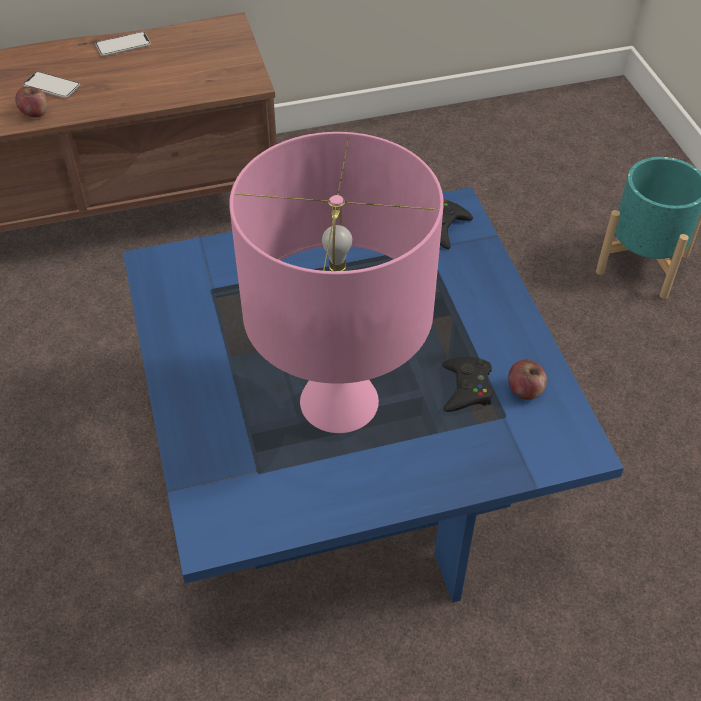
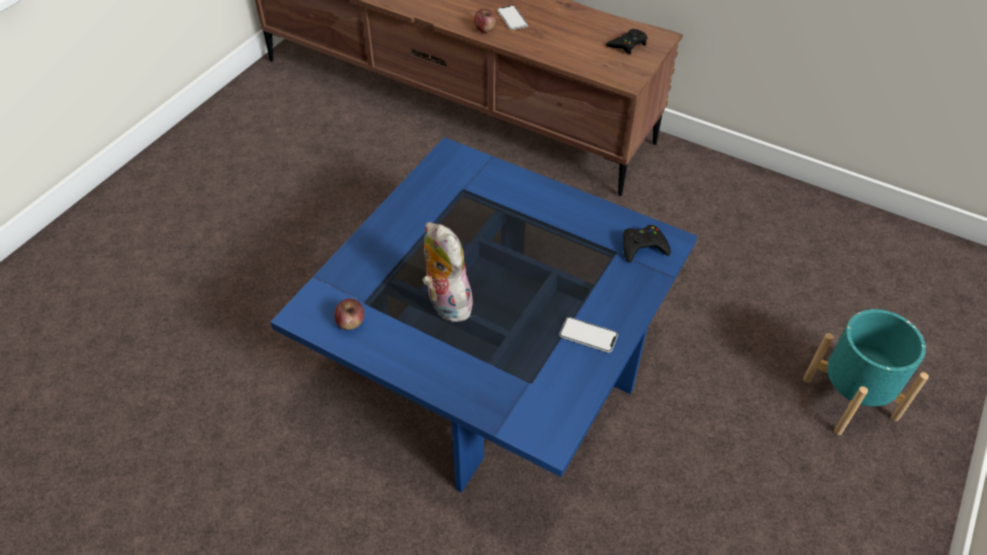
camera: 45 degrees right, 0 degrees up
(123, 45) = (581, 15): phone -> phone (588, 335)
(339, 408) = (445, 303): pink table lamp -> plush toy
(466, 388) = (529, 349): black game controller -> black game controller (627, 44)
(525, 390) = (562, 378): apple -> apple (351, 323)

